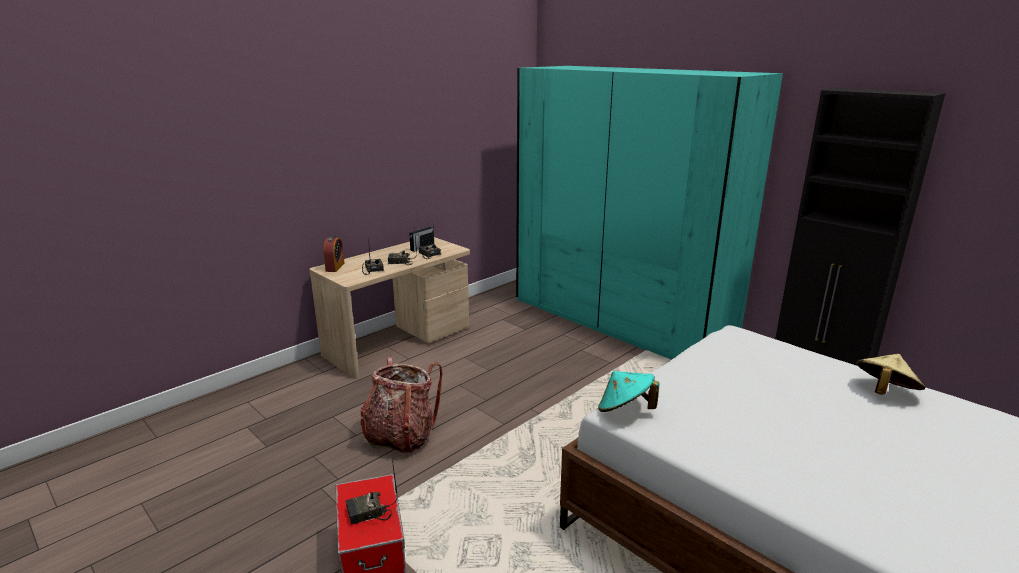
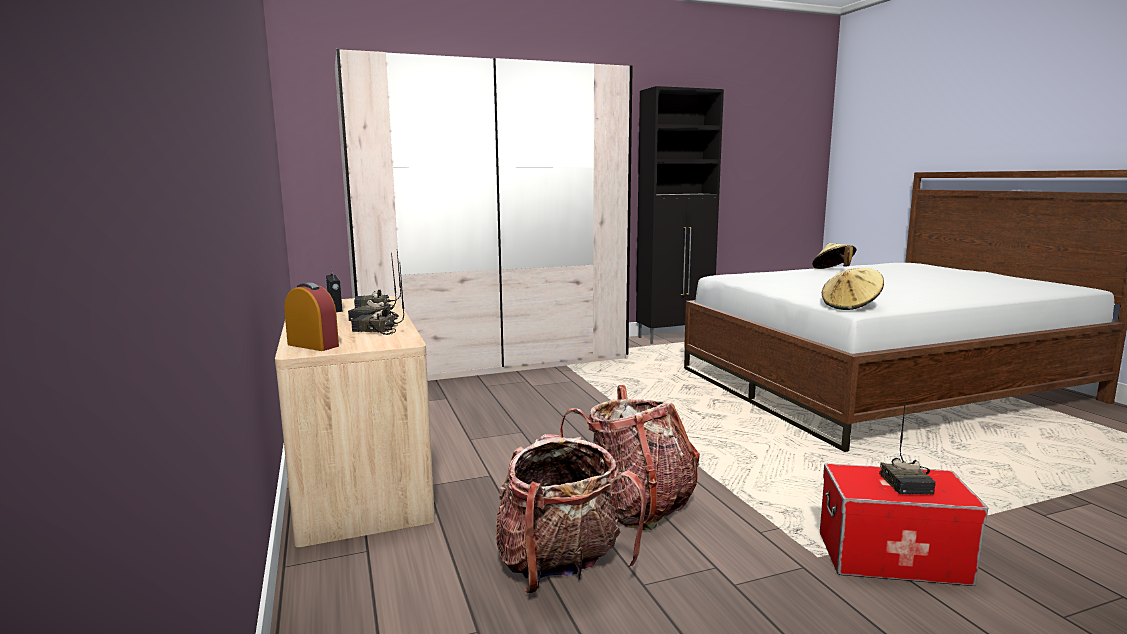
camera: 65 degrees left, 10 degrees down
(322, 427) = (561, 568): none -> backpack
(619, 321) = (494, 361): turquoise wardrobe -> beige wardrobe
(625, 410) = (851, 306): turquoise hat -> beige hat

